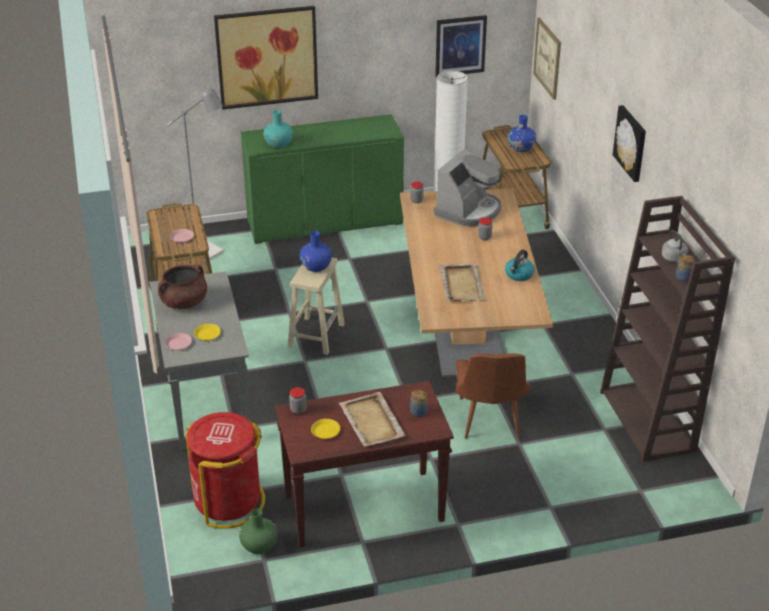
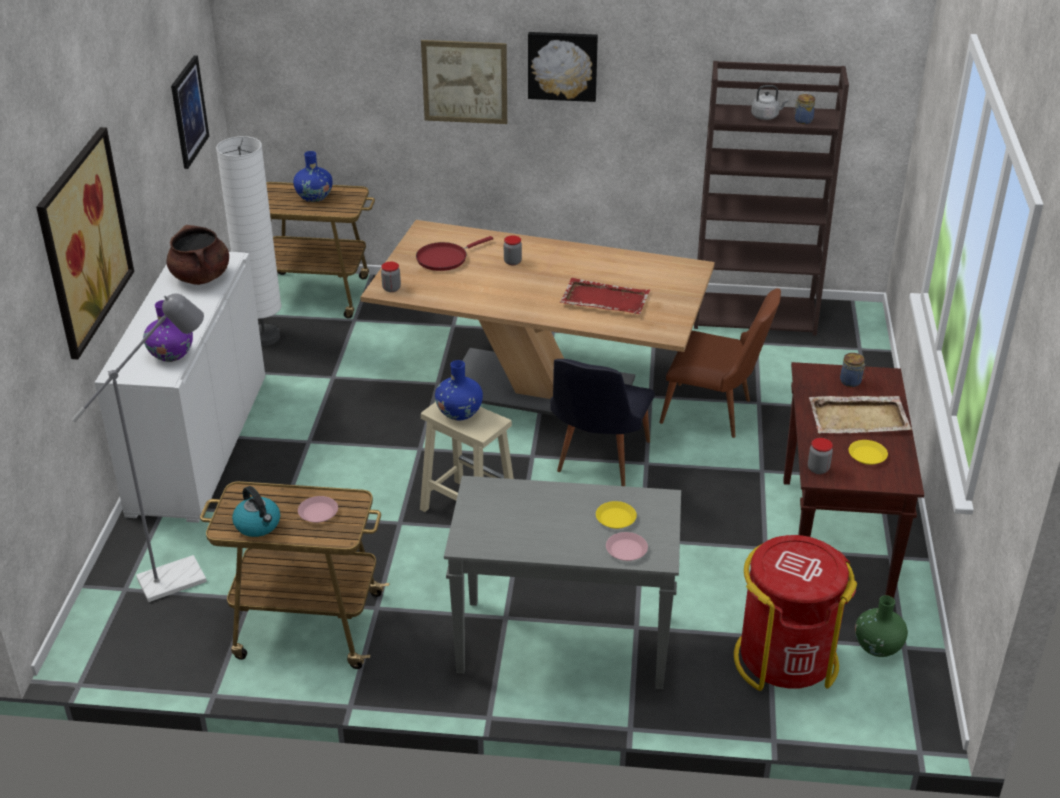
camera: 70 degrees left, 0 degrees up
(184, 303) = (523, 529): brown cooking pot -> brown cooking pot (201, 277)
(278, 144) = (171, 354): turquoise vase -> purple vase
(324, 222) = (199, 444): green cabinet -> white cabinet
(396, 378) = (597, 461): none -> black chair
(461, 284) = (604, 299): beige tray -> red tray
(469, 211) = (445, 258): coffee machine -> red frying pan
(519, 275) = (607, 259): kettle -> kettle (258, 525)
(547, 58) = (280, 72): picture -> picture (465, 81)

